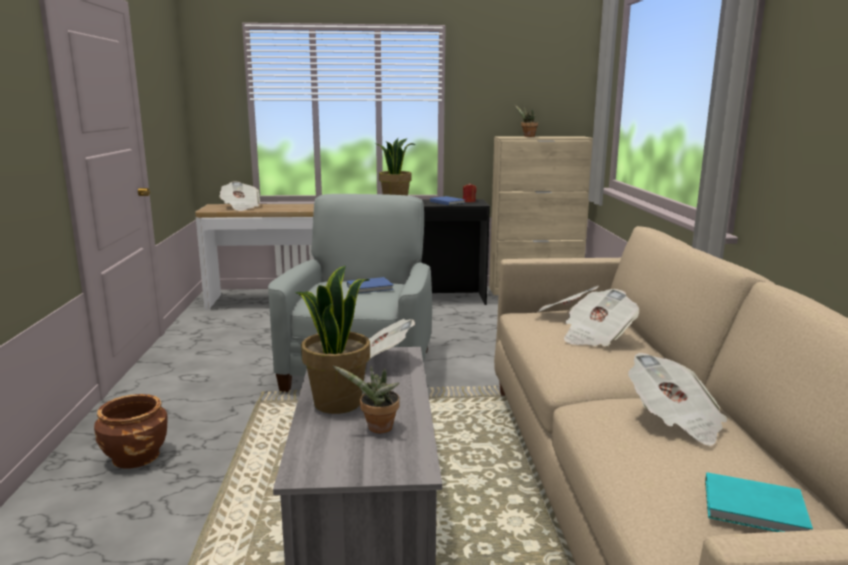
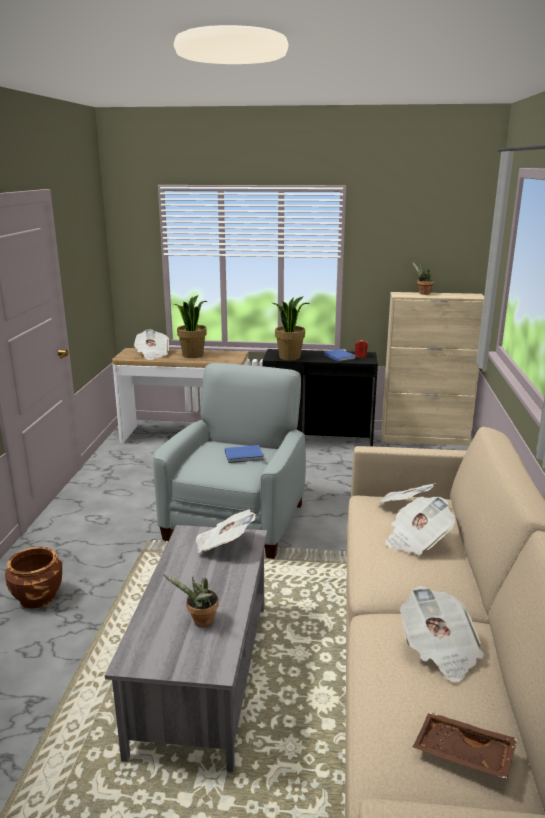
camera: 10 degrees right, 5 degrees up
(337, 402) = (178, 589): potted plant -> potted plant (192, 355)
(757, 509) = (462, 755): turquoise book -> brown tray

